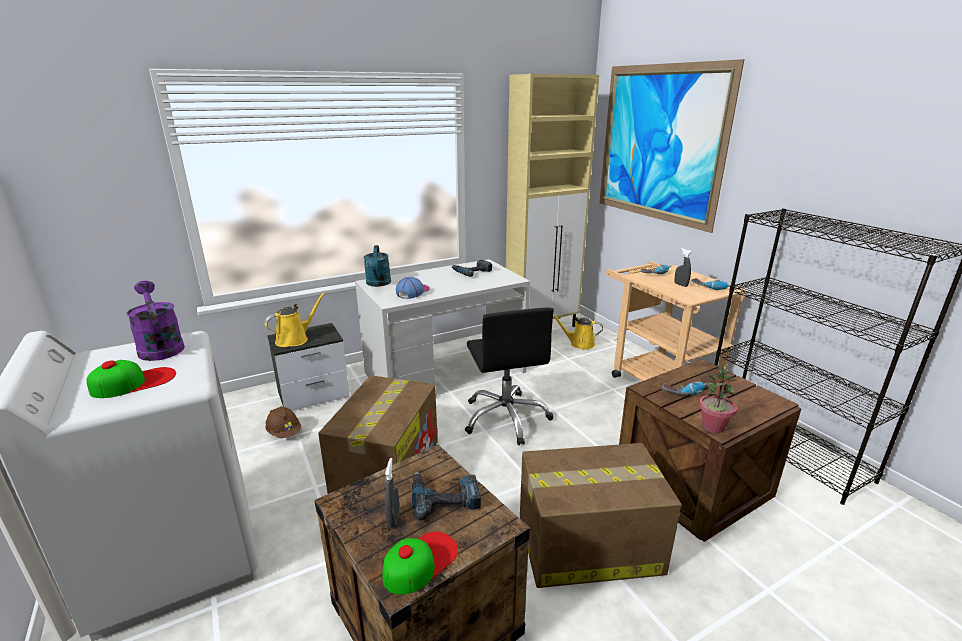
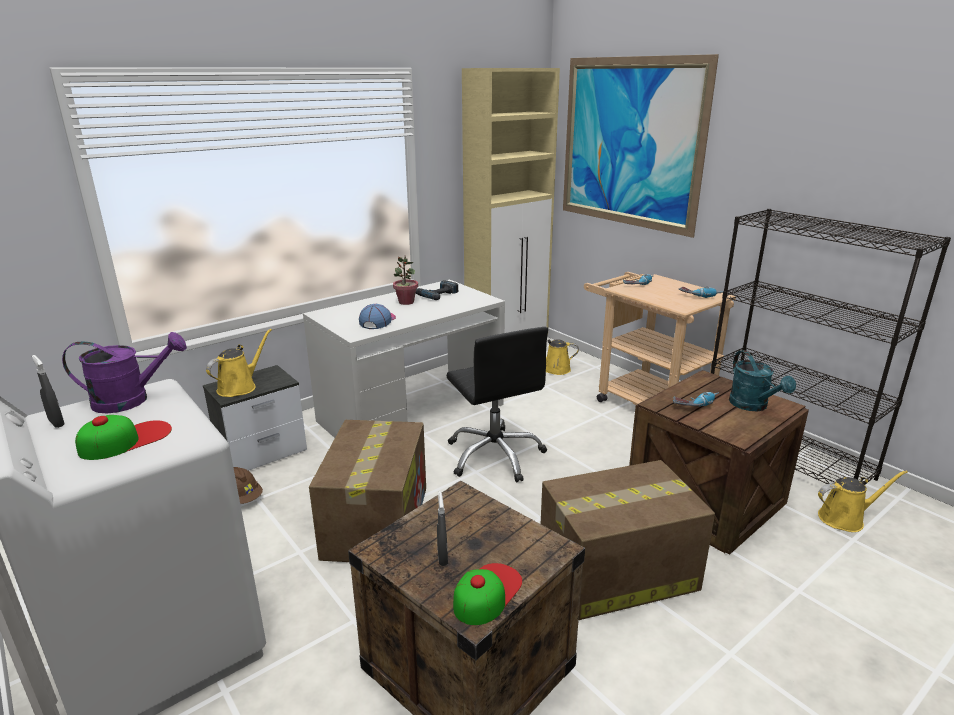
camera: 10 degrees left, 0 degrees up
(160, 347) = (131, 400): purple watering can -> purple watering can turned 120 degrees clockwise
(378, 284) = (332, 315): turquoise watering can -> turquoise watering can (753, 406)
(444, 497) = (488, 530): power drill -> none
(680, 285) = (668, 295): grey spray bottle -> grey spray bottle (56, 423)
(713, 427) = (732, 434): potted plant -> potted plant (406, 302)
(834, 520) = (845, 518): none -> yellow watering can

